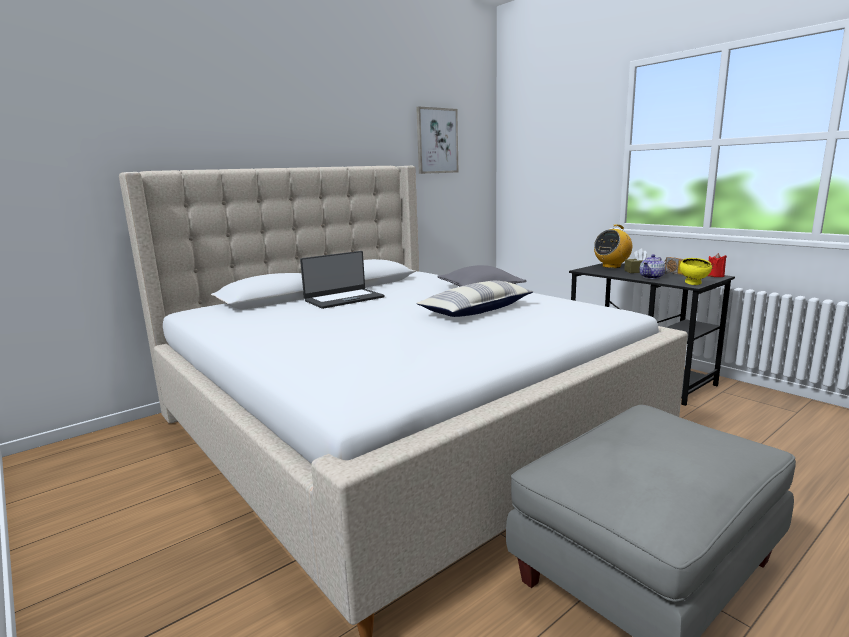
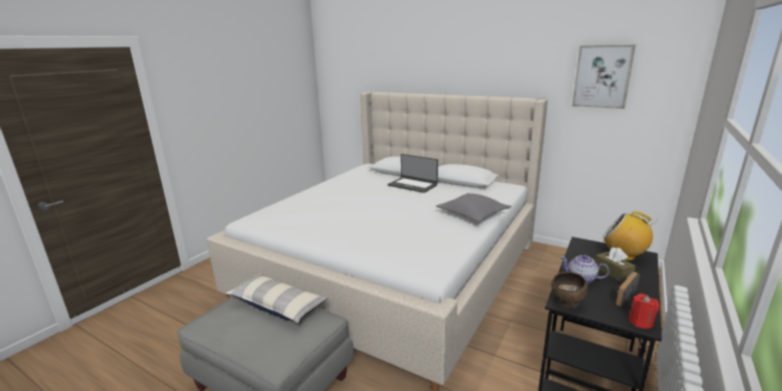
camera: 70 degrees right, 5 degrees up
(476, 310) = (407, 221): pillow -> pillow (277, 305)
(694, 284) = (567, 304): yellow bowl -> brown bowl

